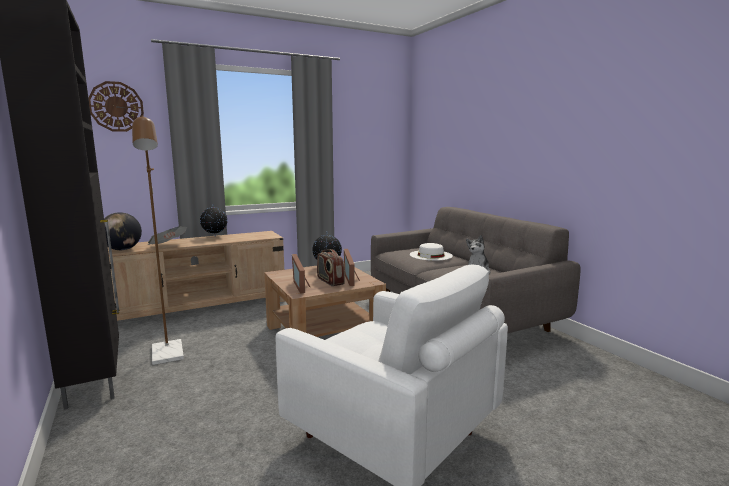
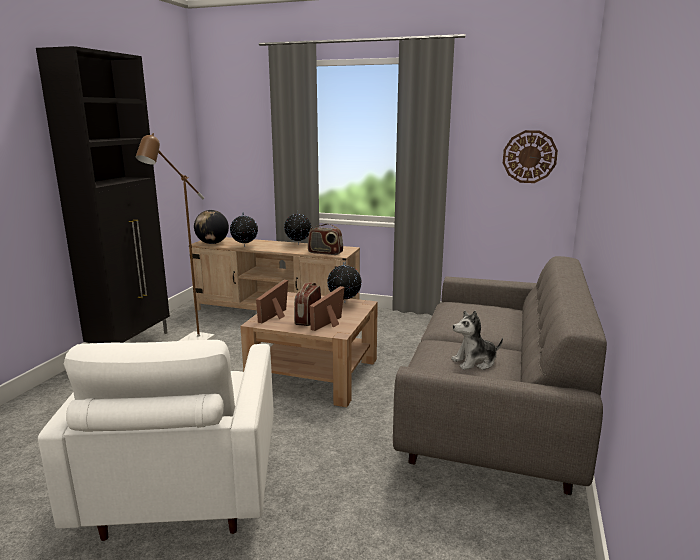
camera: 45 degrees right, 5 degrees up
(116, 106) = (236, 110): wall clock -> wall clock (529, 156)
(168, 246) = (245, 246): newspaper -> globe
(257, 237) = (325, 253): none -> radio
(431, 255) = (482, 321): white hat -> none

